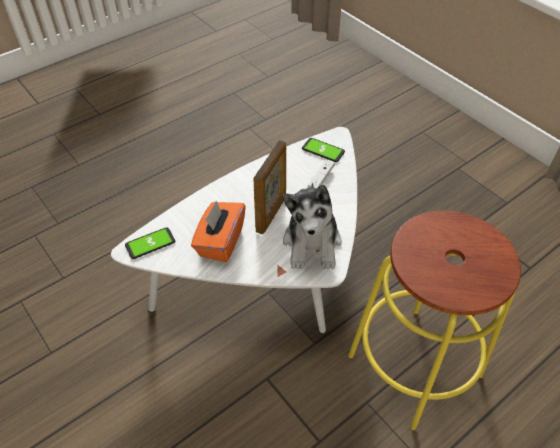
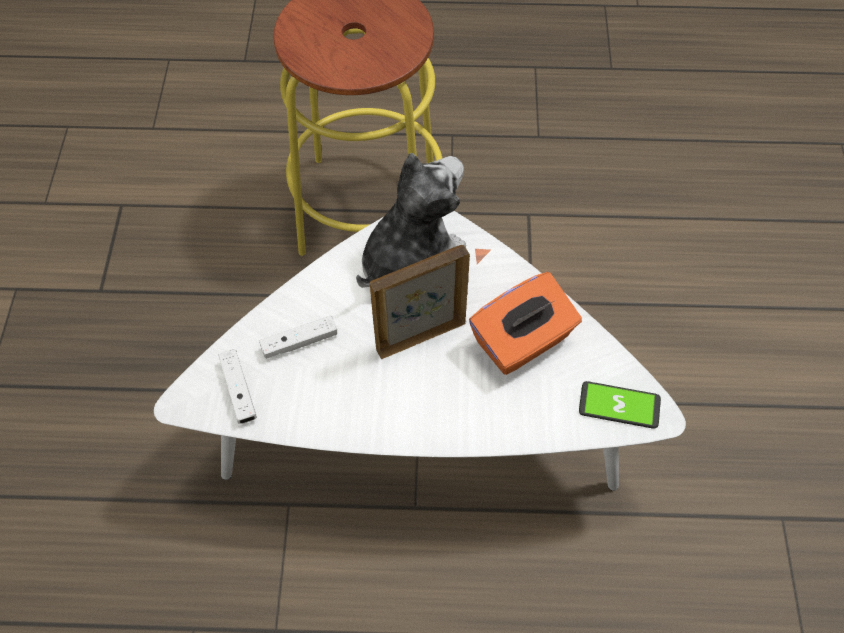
camera: 140 degrees left, 10 degrees up
(323, 150) = (239, 390): phone -> white game controller

